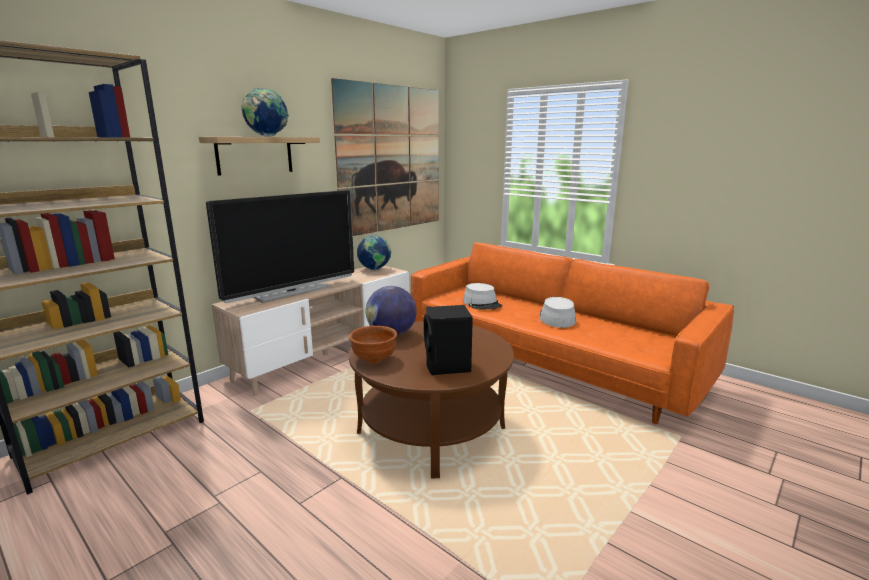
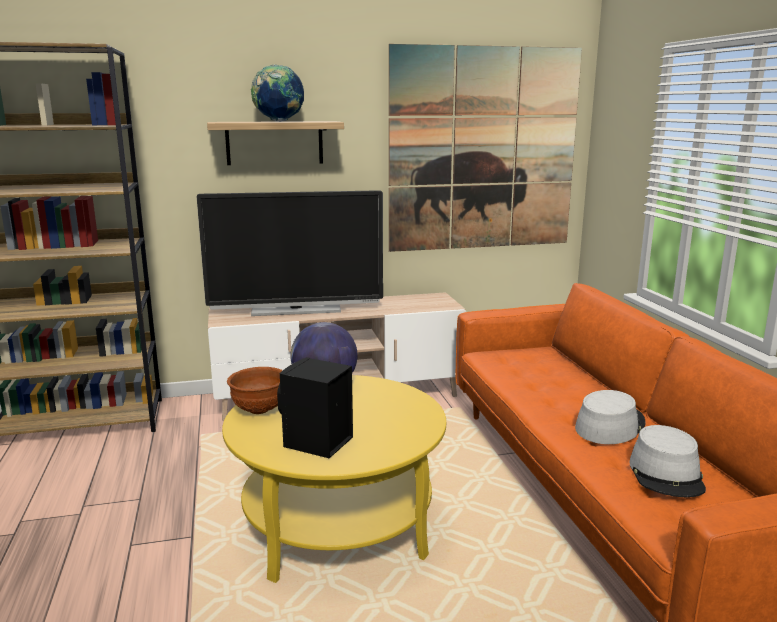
camera: 35 degrees right, 0 degrees up
(374, 269) = (428, 299): globe -> none
(431, 429) = (338, 524): brown coffee table -> yellow coffee table
(482, 303) = (530, 376): grey hat -> grey hat (667, 474)

